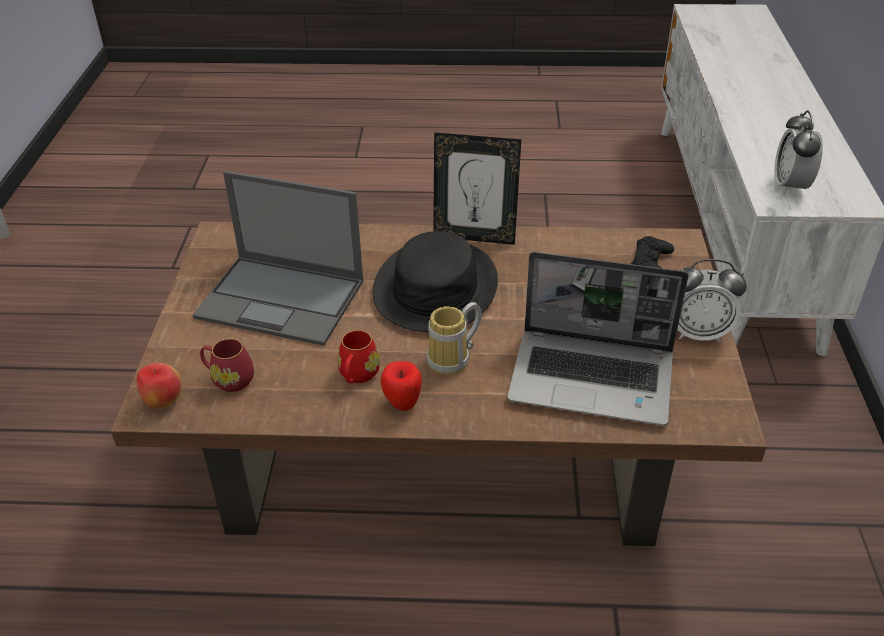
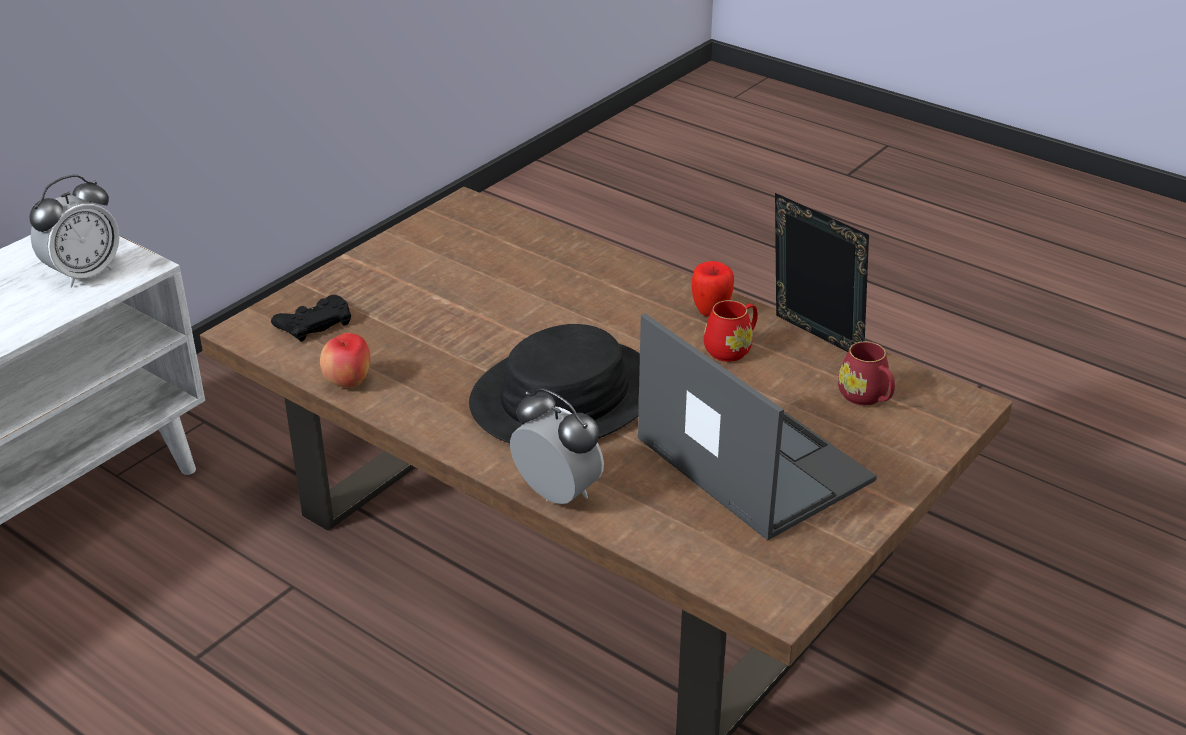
camera: 145 degrees left, 5 degrees down
(163, 402) = (947, 404): apple -> apple (348, 383)
(454, 360) = (626, 324): mug -> none
(474, 236) = (446, 435): picture frame -> picture frame (813, 341)
(594, 378) = (522, 265): laptop -> none
(698, 333) = (383, 257): alarm clock -> alarm clock (557, 494)

